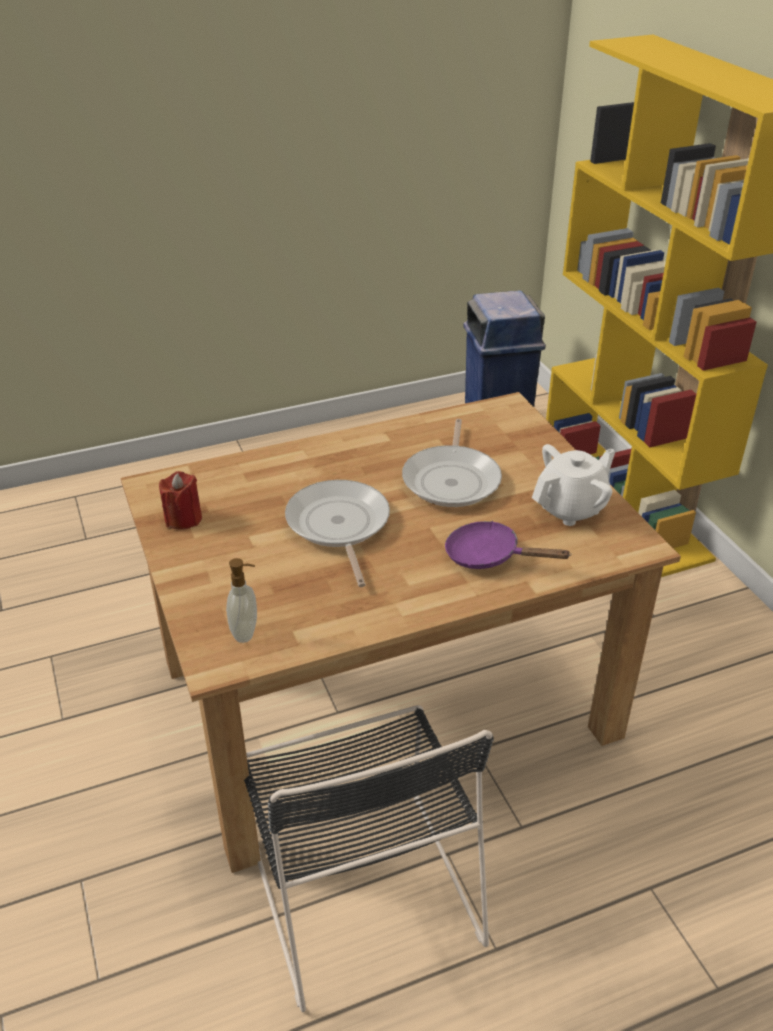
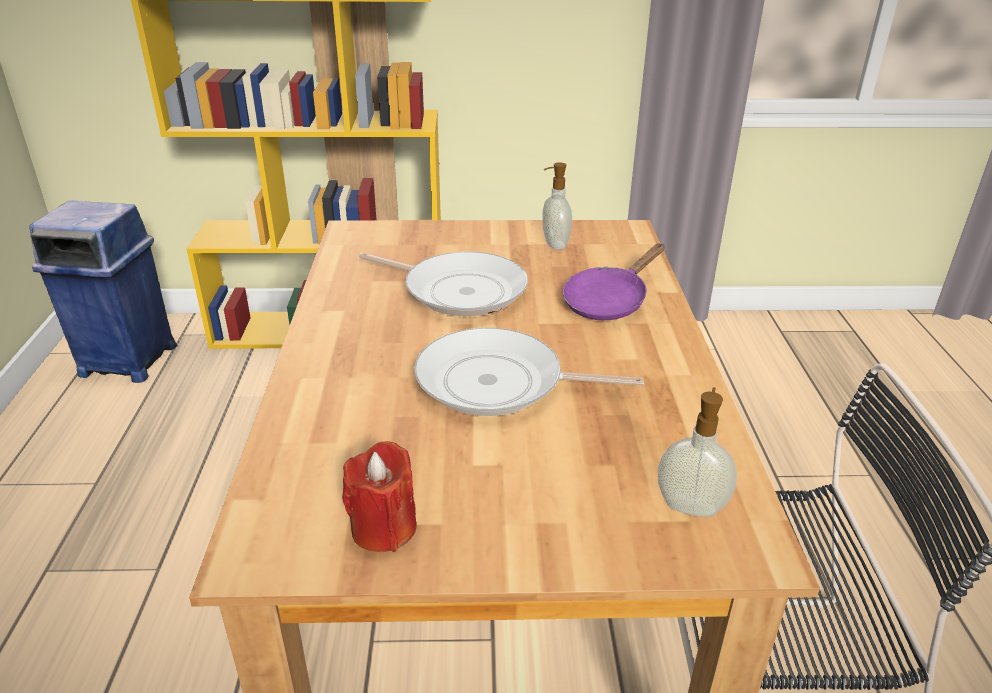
camera: 70 degrees left, 5 degrees down
(571, 508) = (554, 244): white teapot -> soap dispenser

